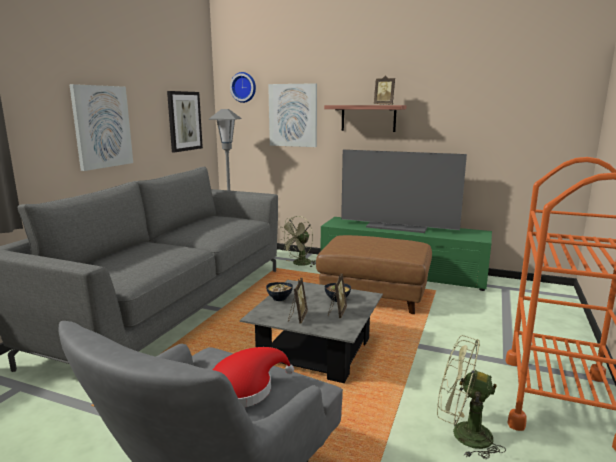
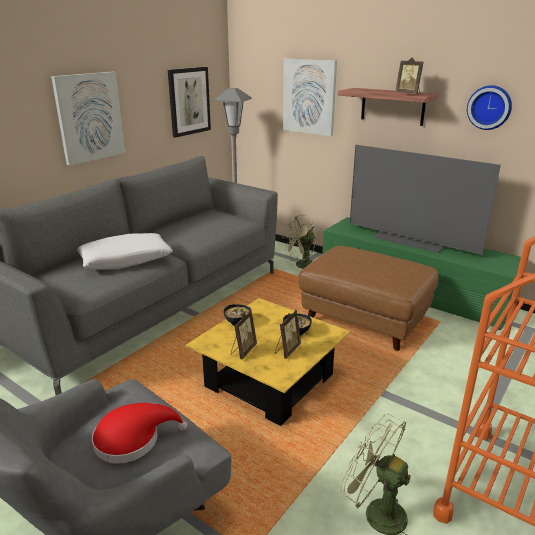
camera: 15 degrees right, 10 degrees up
(157, 253) = (125, 260): none -> white pillow
(244, 87) = (259, 60): wall clock -> wall clock (489, 107)
(315, 351) = (269, 381): grey coffee table -> yellow coffee table

